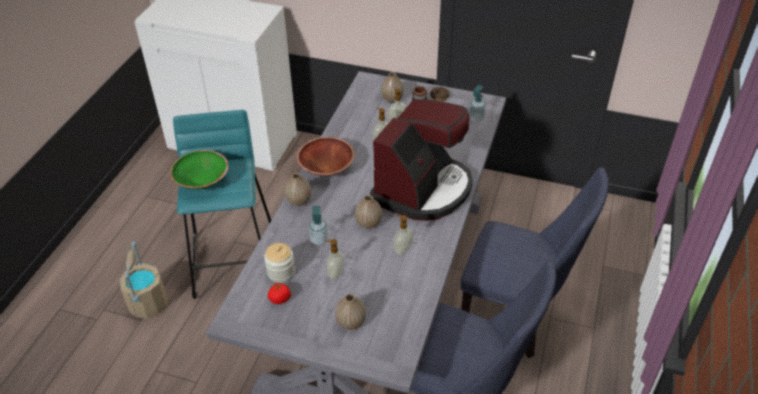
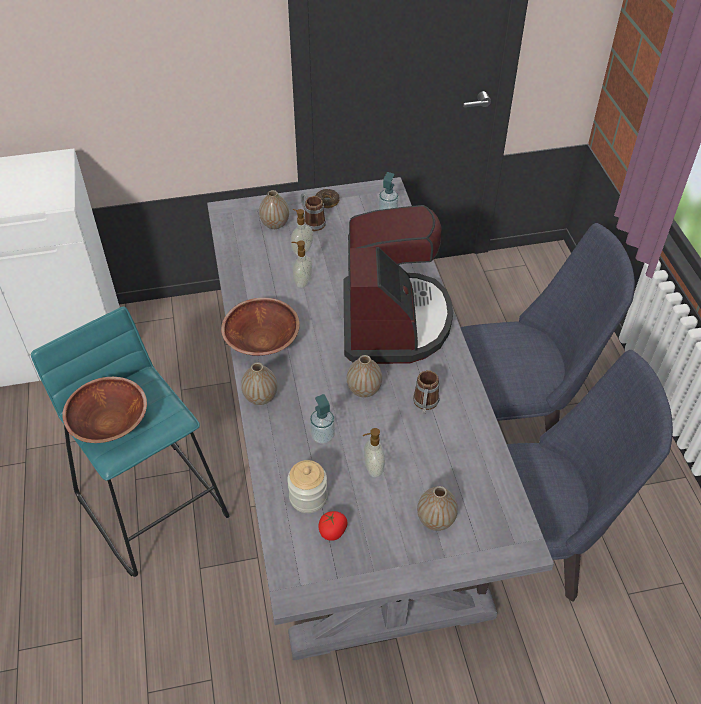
camera: 30 degrees left, 5 degrees up
(148, 303) = (76, 612): beige bucket -> none
(202, 181) = (110, 424): green bowl -> brown bowl
(402, 249) = (425, 404): soap dispenser -> mug

